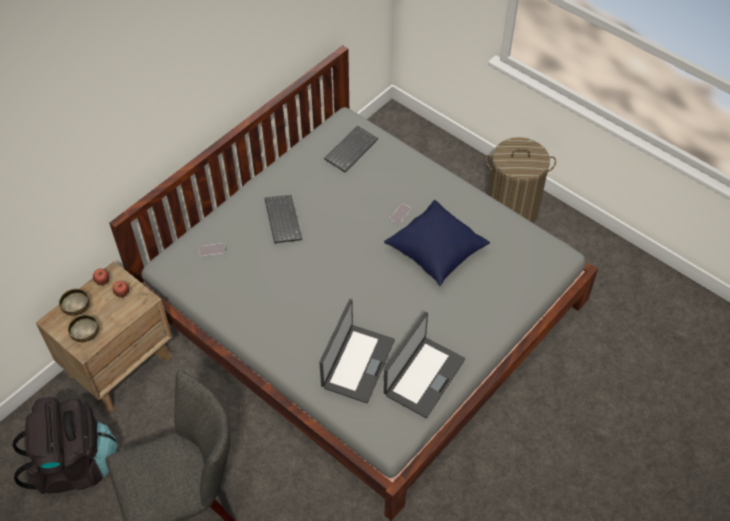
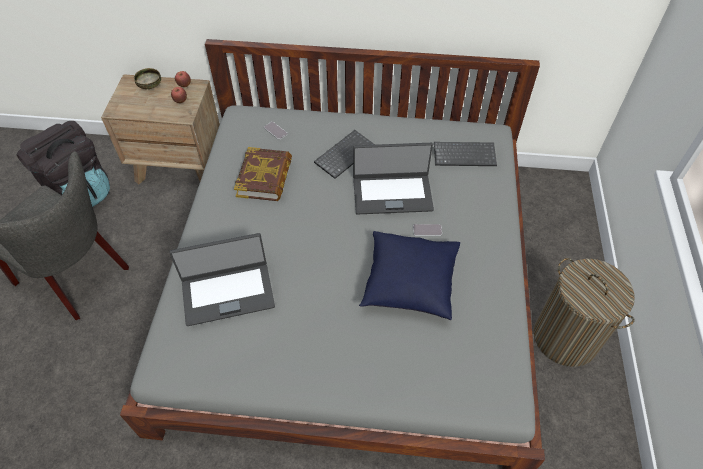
camera: 55 degrees right, 0 degrees up
(85, 334) = (128, 104): bowl -> none
(259, 284) = (265, 178): none -> book
(423, 376) = (249, 357): laptop -> laptop (392, 193)

